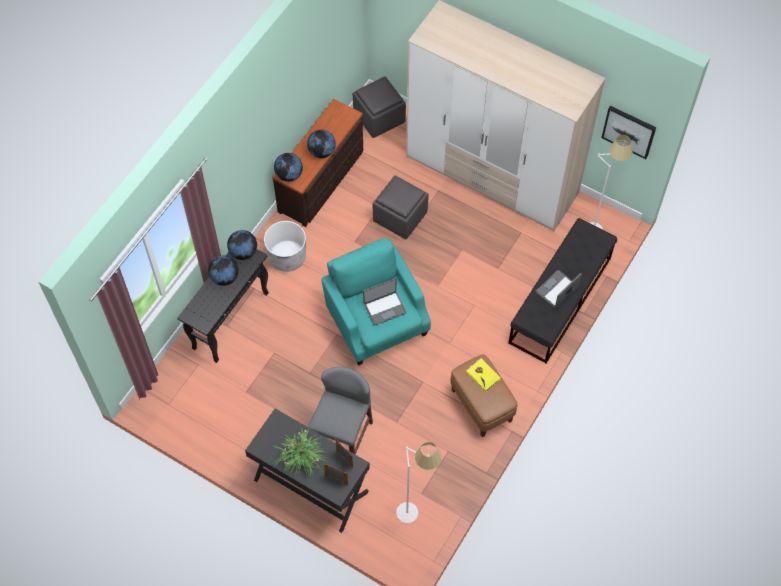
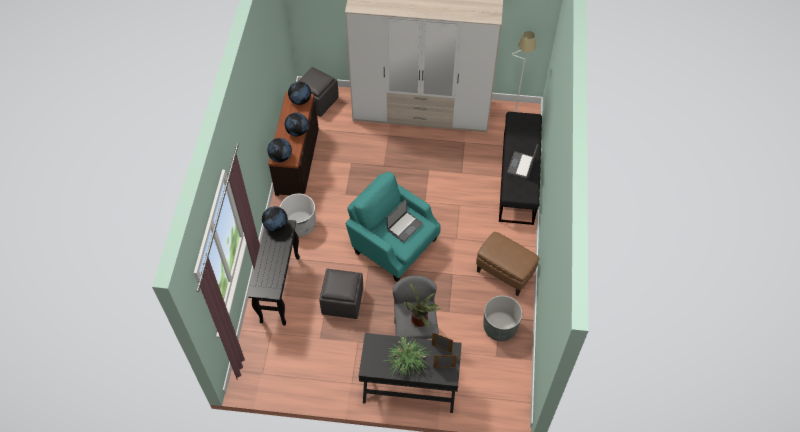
camera: 25 degrees left, 5 degrees down
(224, 277) = (271, 250): globe -> globe (300, 100)
(342, 419) = (421, 319): none -> potted plant
(399, 217) = (370, 164): grey ottoman -> grey ottoman (342, 301)
(416, 508) = (499, 369): white floor lamp -> none
(442, 463) = (500, 327): none -> grey planter
(483, 375) = (503, 246): yellow book -> none
(629, 131) = (527, 29): picture -> none

